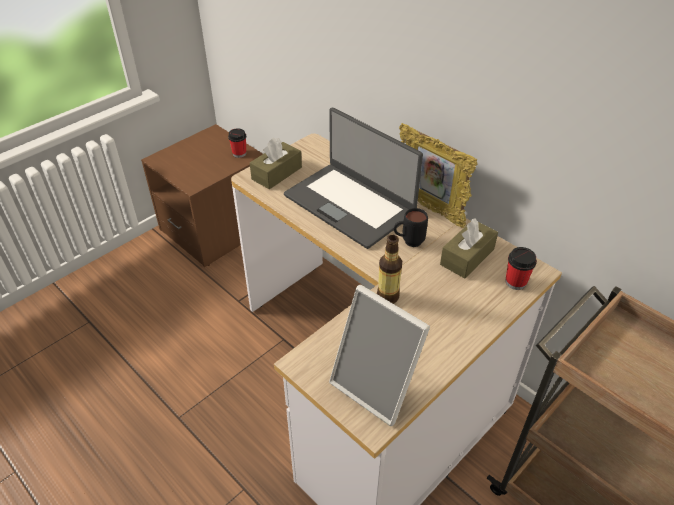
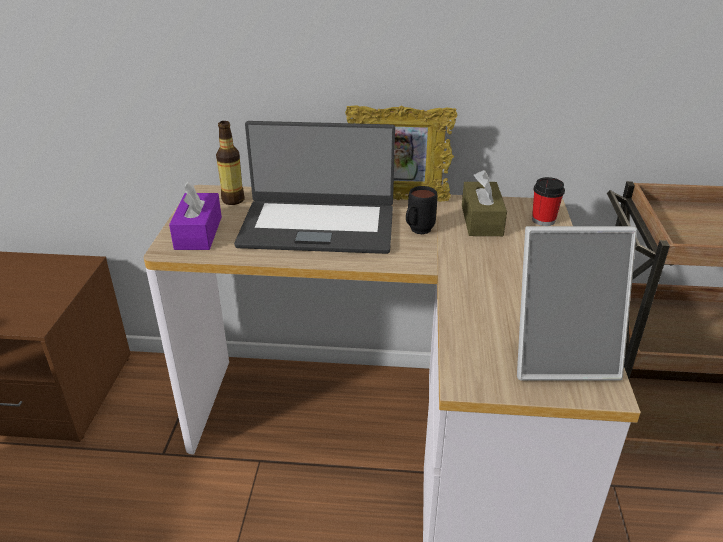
camera: 40 degrees left, 10 degrees down
(239, 153) = (67, 267): cup -> none
(277, 173) = (198, 233): brown tissue box -> purple tissue box
(387, 297) = (462, 281): bottle -> bottle (233, 200)

